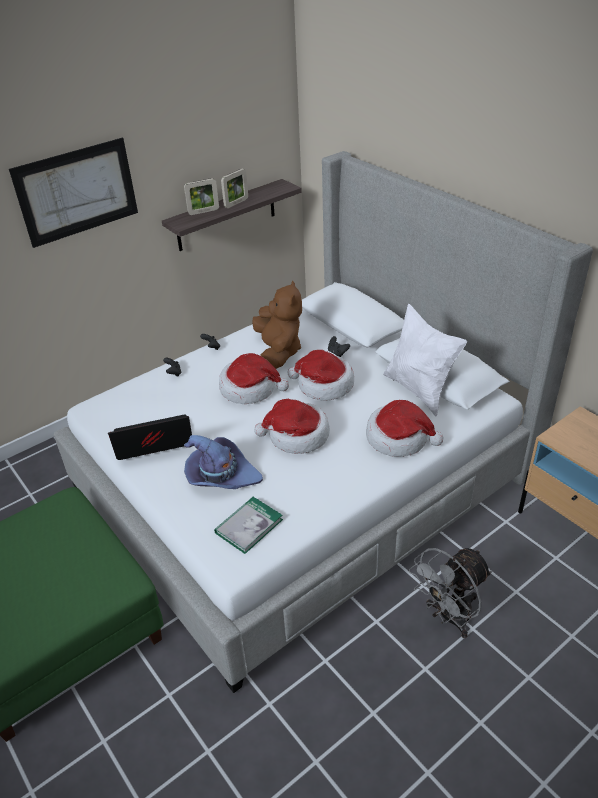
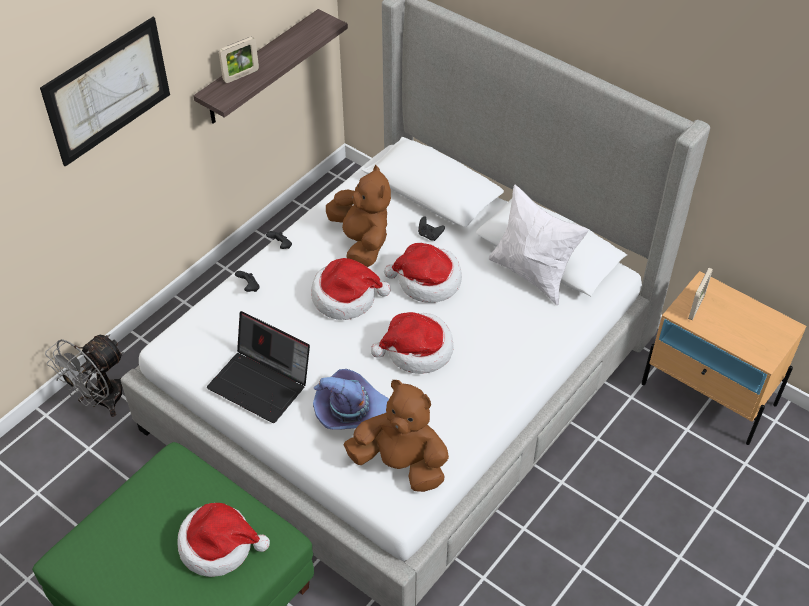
camera: 15 degrees left, 10 degrees up
(152, 443) = (262, 383): laptop -> laptop turned 120 degrees counterclockwise
(236, 203) = (276, 57): picture frame -> picture frame (696, 307)
(249, 526) = (400, 464): book -> brown plush toy
(399, 438) = (525, 338): hat -> hat (219, 545)
(448, 617) = (594, 511): grey fan -> grey fan (100, 401)

